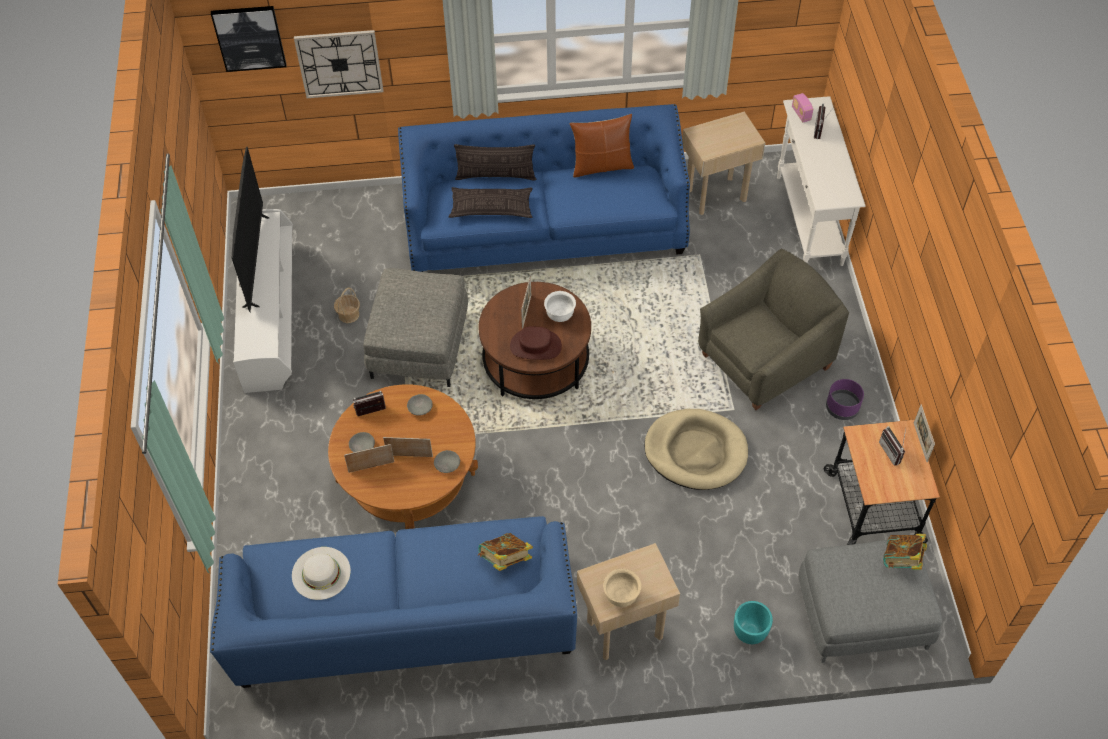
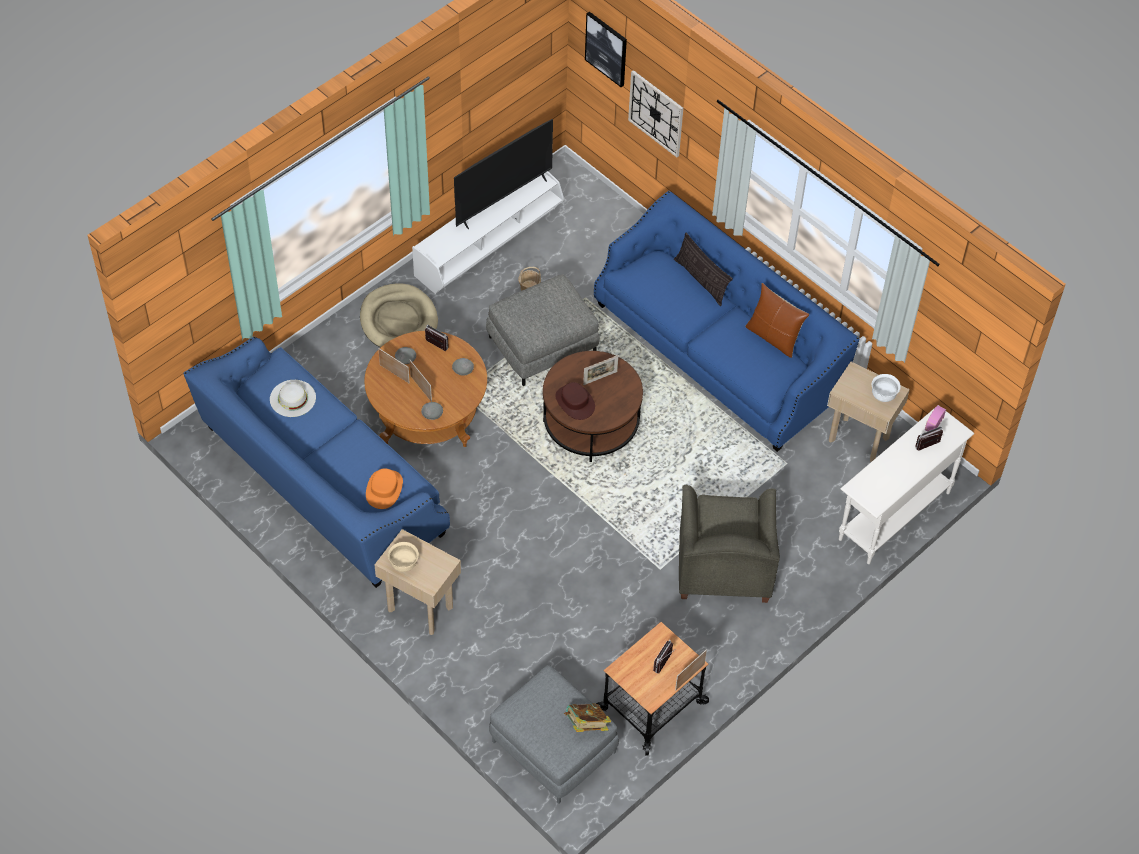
camera: 50 degrees right, 0 degrees up
(491, 207) = (668, 296): pillow -> none
(505, 560) = (384, 489): book -> orange hat
(560, 315) = (615, 399): white bowl -> white bowl (883, 395)
(695, 451) = (601, 566): beige dog bed -> beige dog bed (398, 320)
(750, 632) = (479, 685): turquoise planter -> none
(764, 360) = (723, 563): grey armchair -> grey armchair turned 75 degrees clockwise
(842, 407) = (725, 638): purple planter -> none

